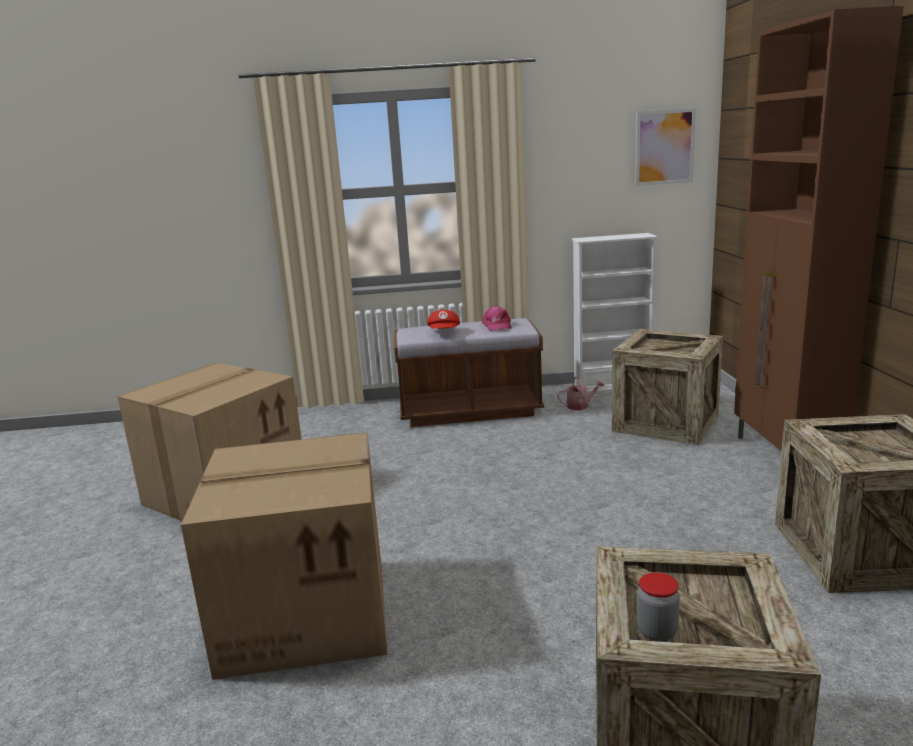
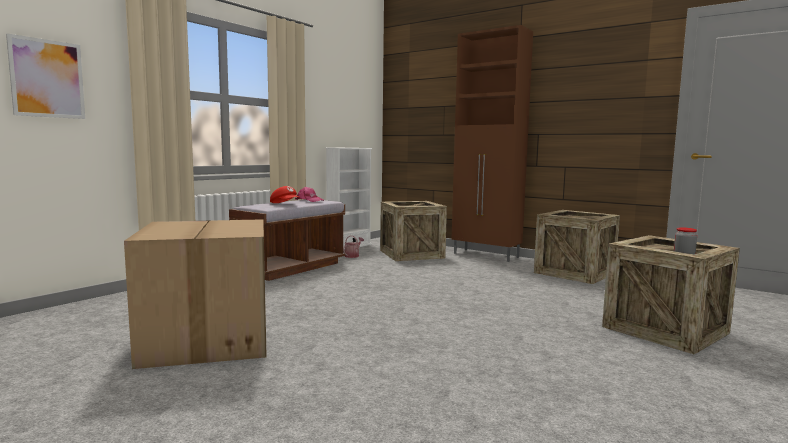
camera: 50 degrees left, 10 degrees down
(308, 611) = (438, 358): cardboard box -> none
(664, 147) = (363, 98): picture -> picture (47, 78)

